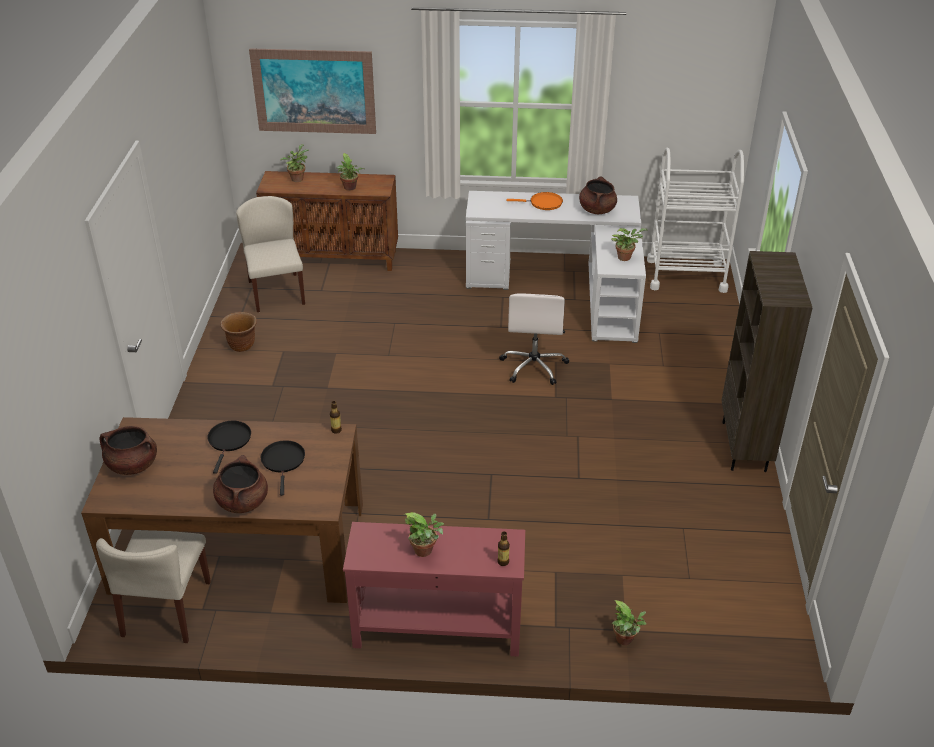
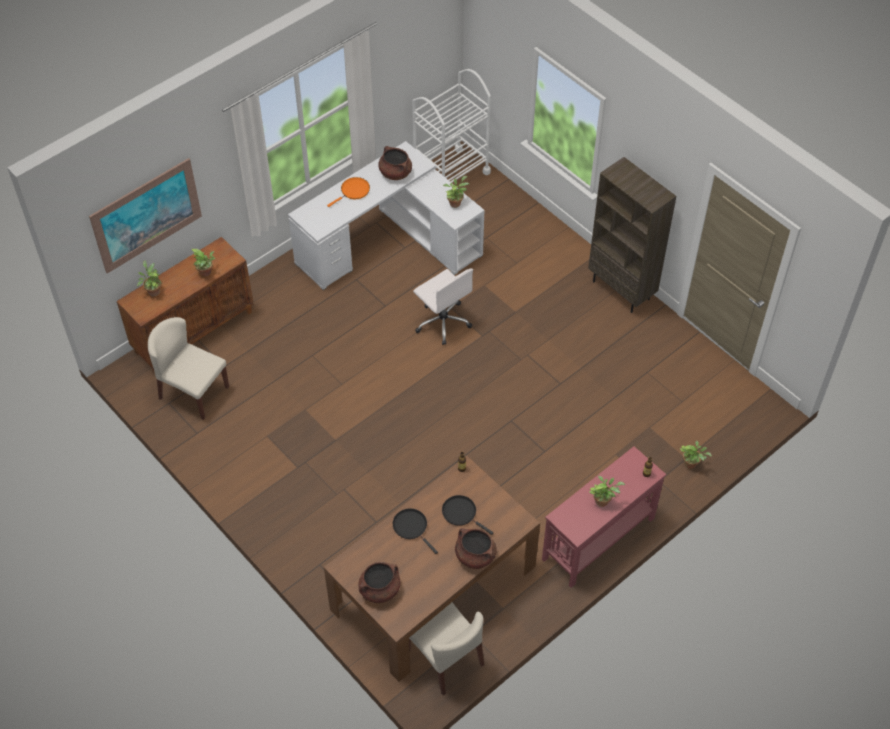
camera: 45 degrees left, 15 degrees up
(242, 345) = (232, 454): brown planter -> none

